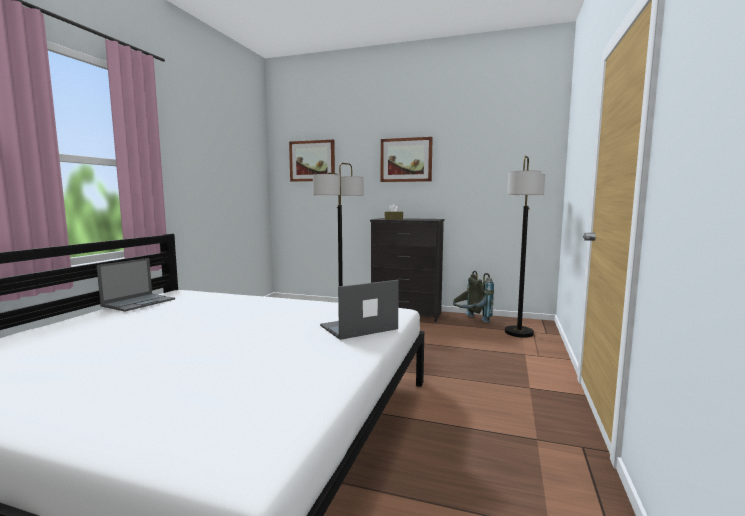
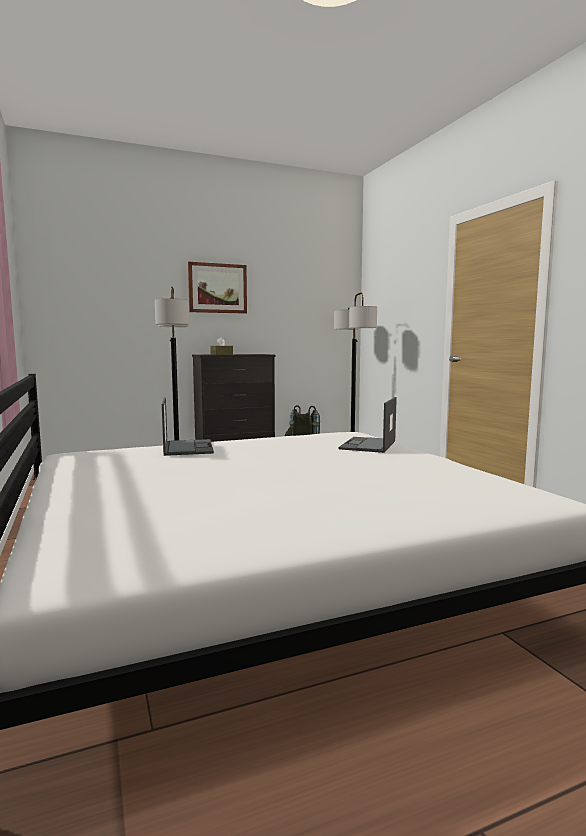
camera: 40 degrees left, 0 degrees up
(139, 302) = (77, 466): laptop -> laptop (187, 447)
(312, 161) = (92, 280): picture -> none

